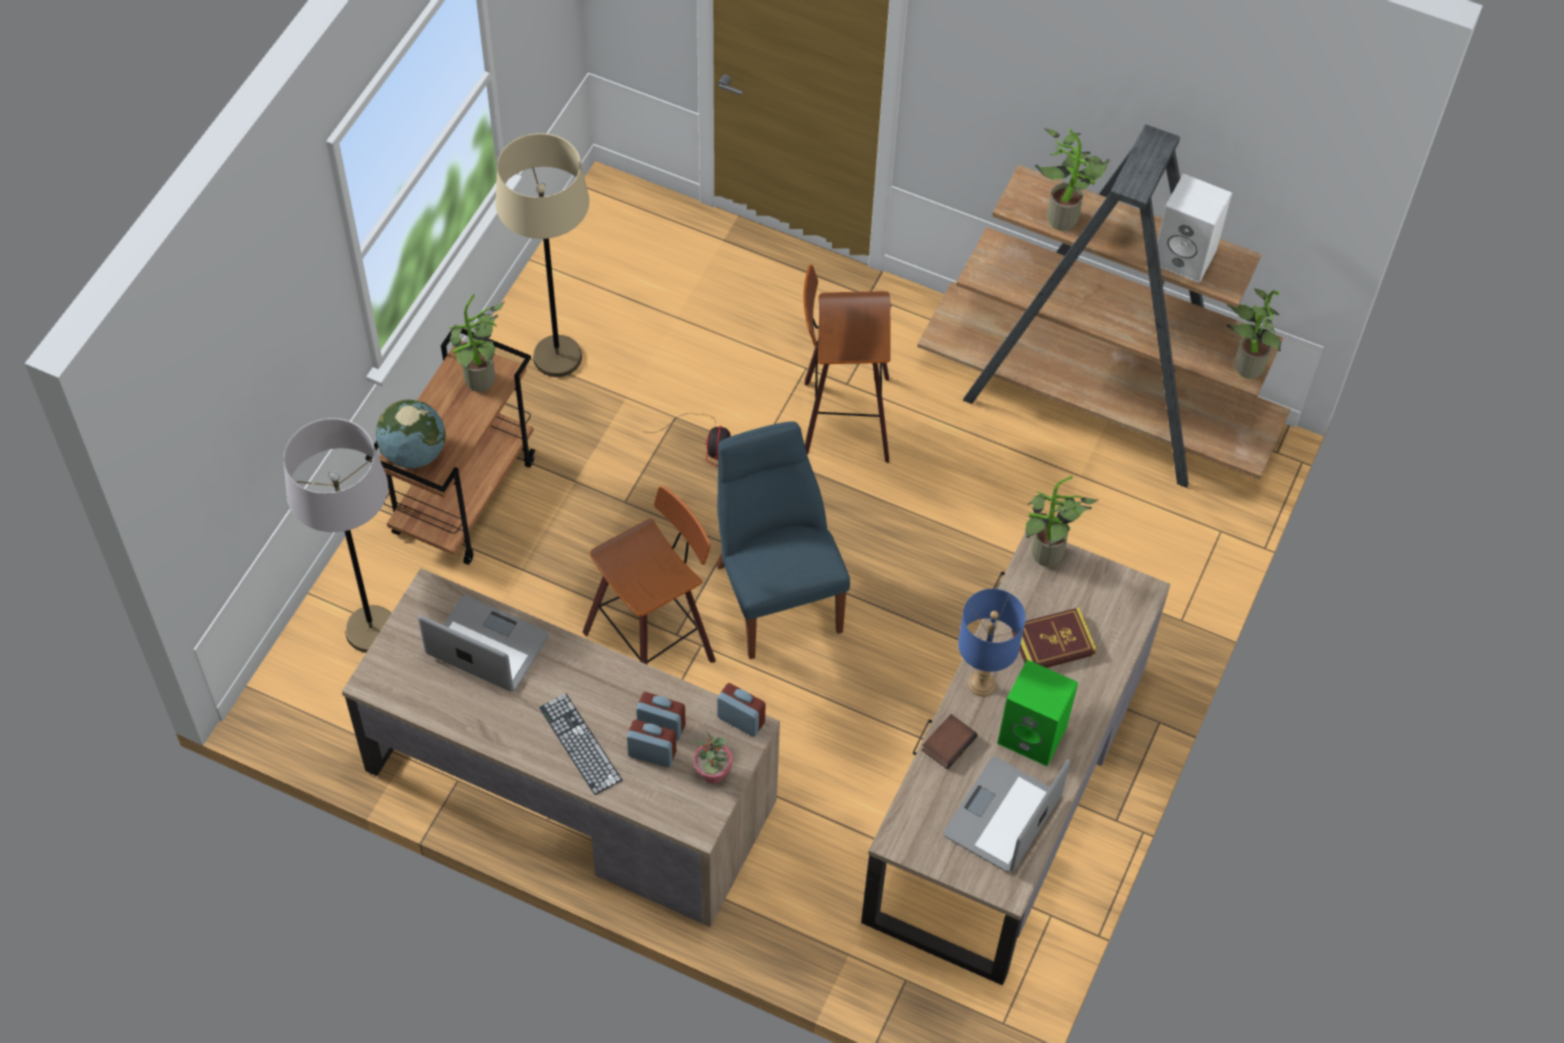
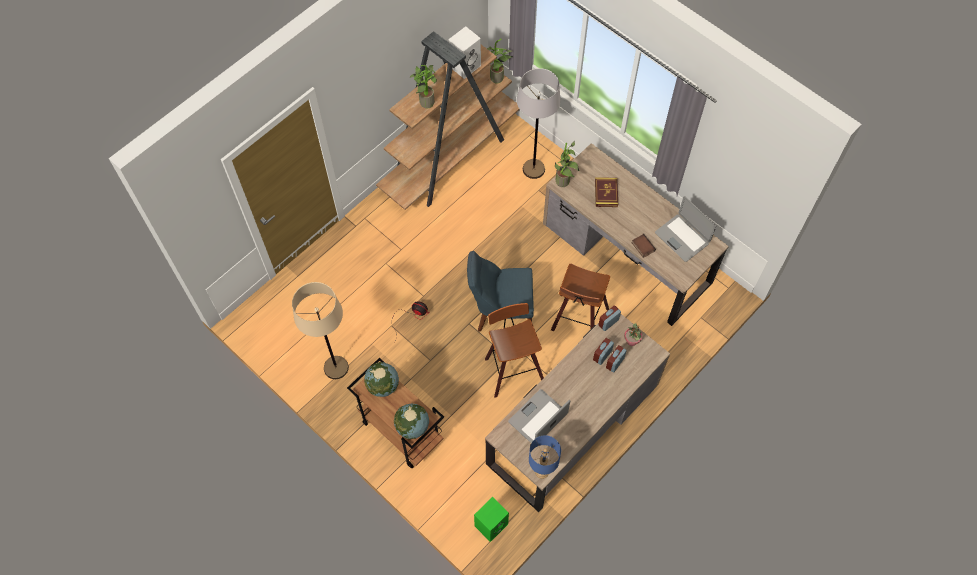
camera: 70 degrees left, 5 degrees up
(371, 630) = (462, 491): grey floor lamp -> grey floor lamp (533, 169)
(481, 384) = (383, 386): potted plant -> globe
(580, 744) = (601, 391): keyboard -> none
(842, 418) = (419, 257): stool -> stool (578, 320)
(981, 684) = (618, 226): blue table lamp -> blue table lamp (542, 472)
(1034, 735) = (648, 214): green speaker -> green speaker (491, 524)

